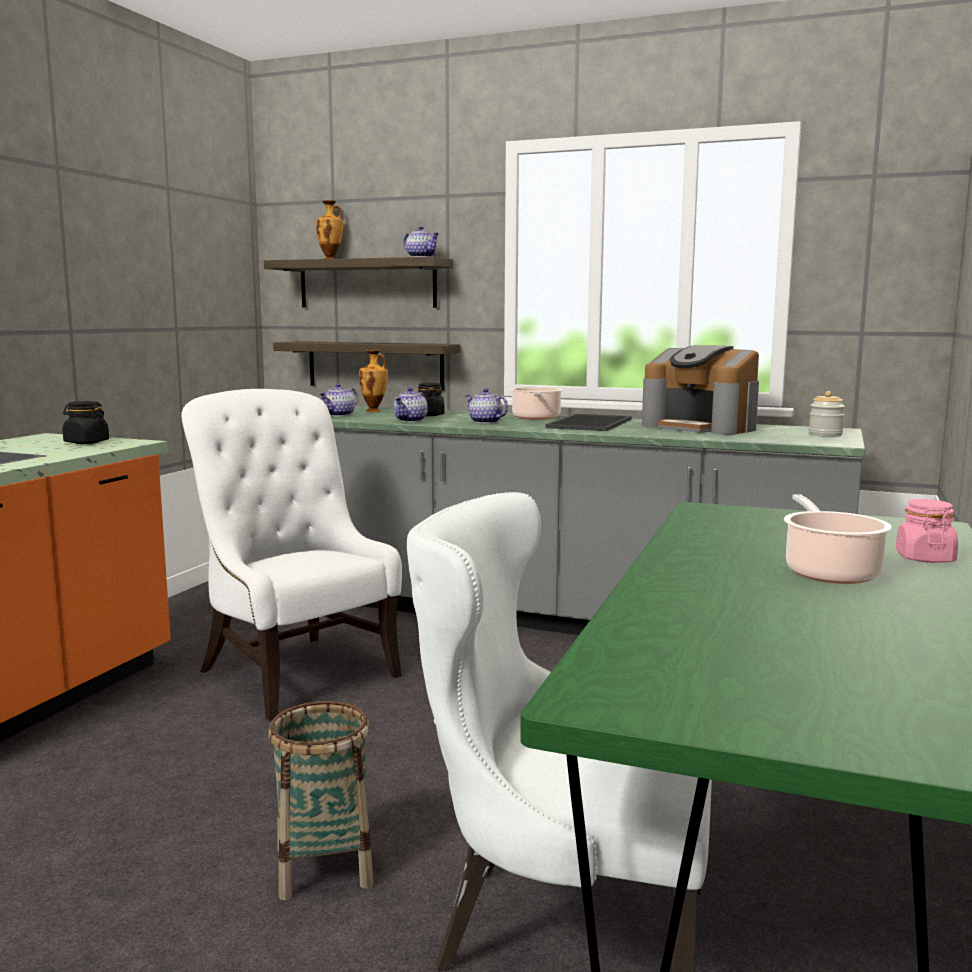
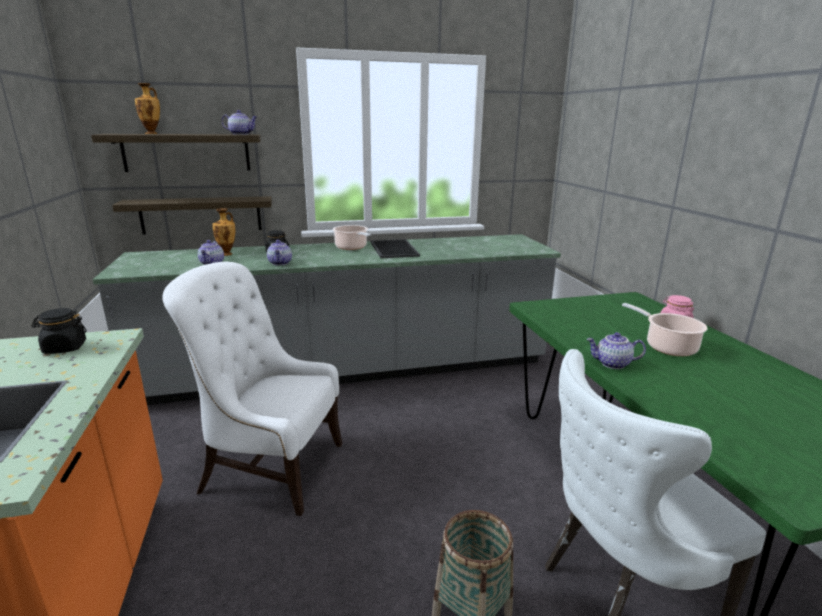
camera: 35 degrees left, 10 degrees up
(484, 422) = (331, 257): teapot -> teapot (612, 364)
(701, 427) = (455, 244): coffee machine -> none
(825, 435) = (521, 243): jar -> none

